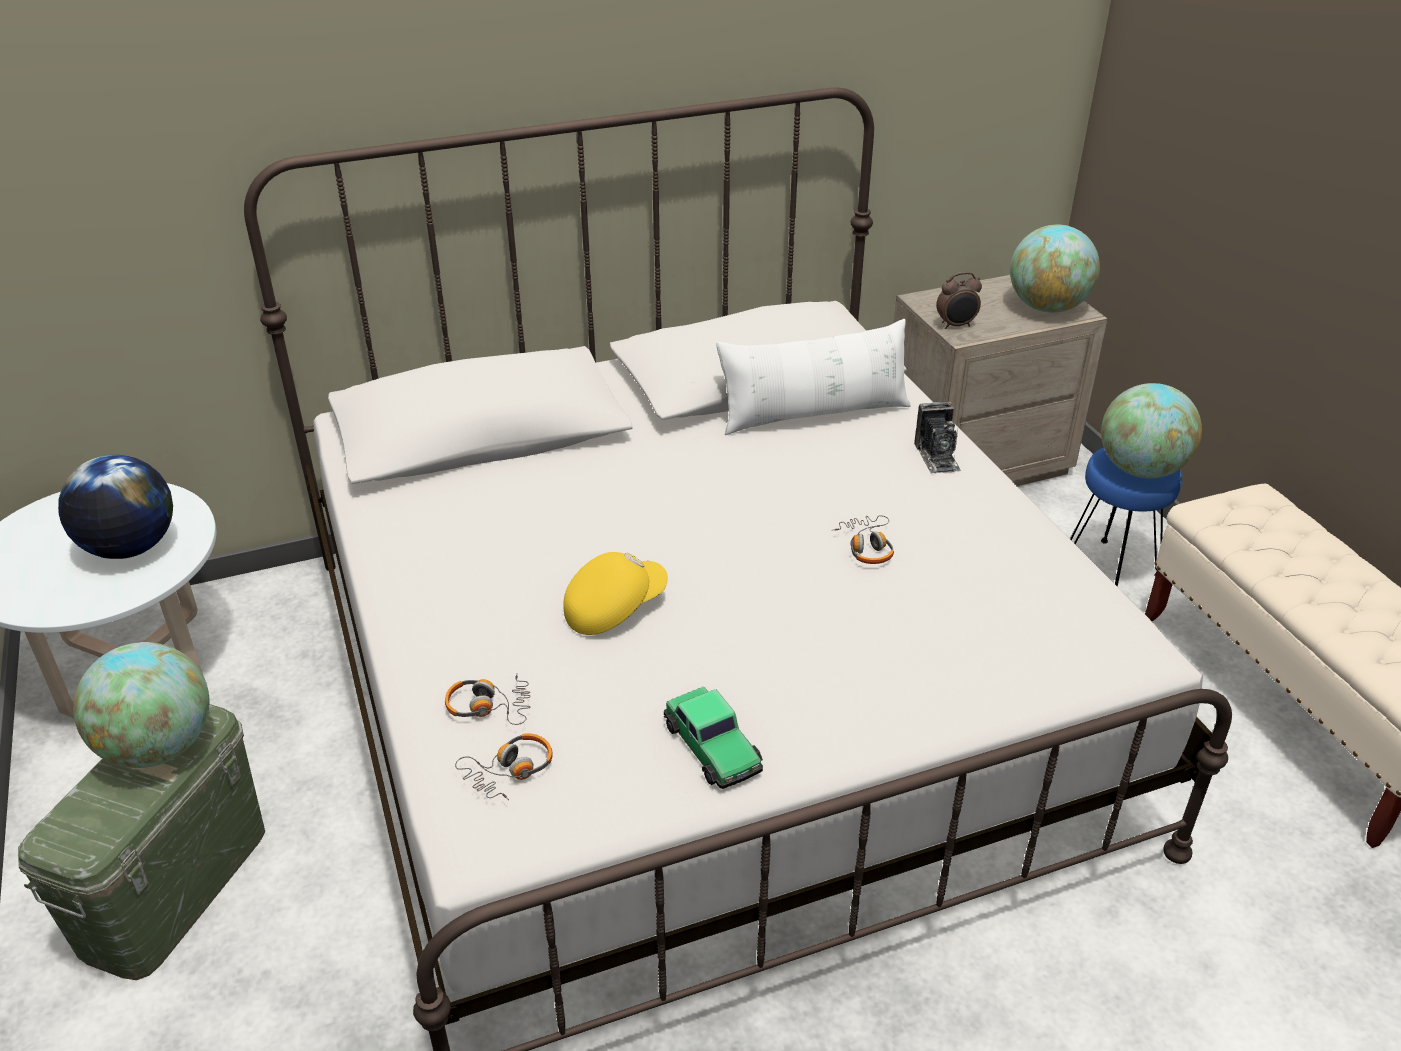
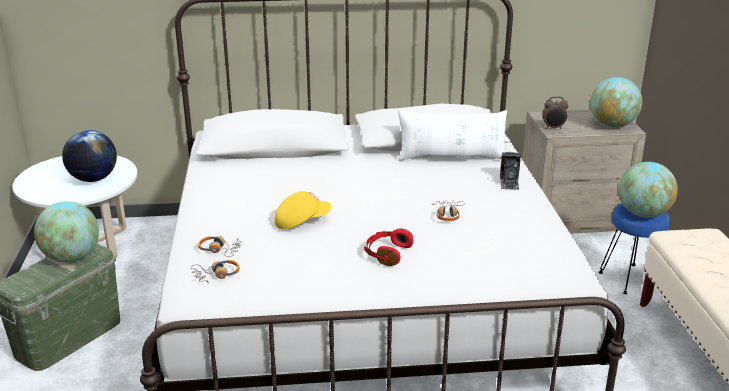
camera: 15 degrees right, 10 degrees down
(712, 747) = (320, 281): toy car -> none
(803, 657) = (387, 253): none -> red headphones

